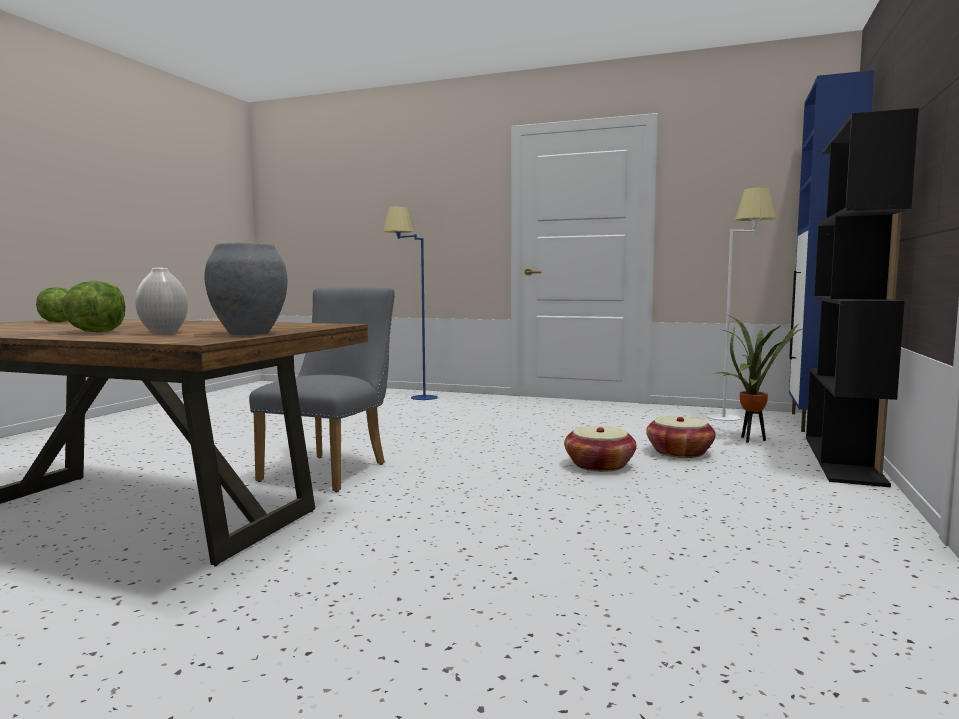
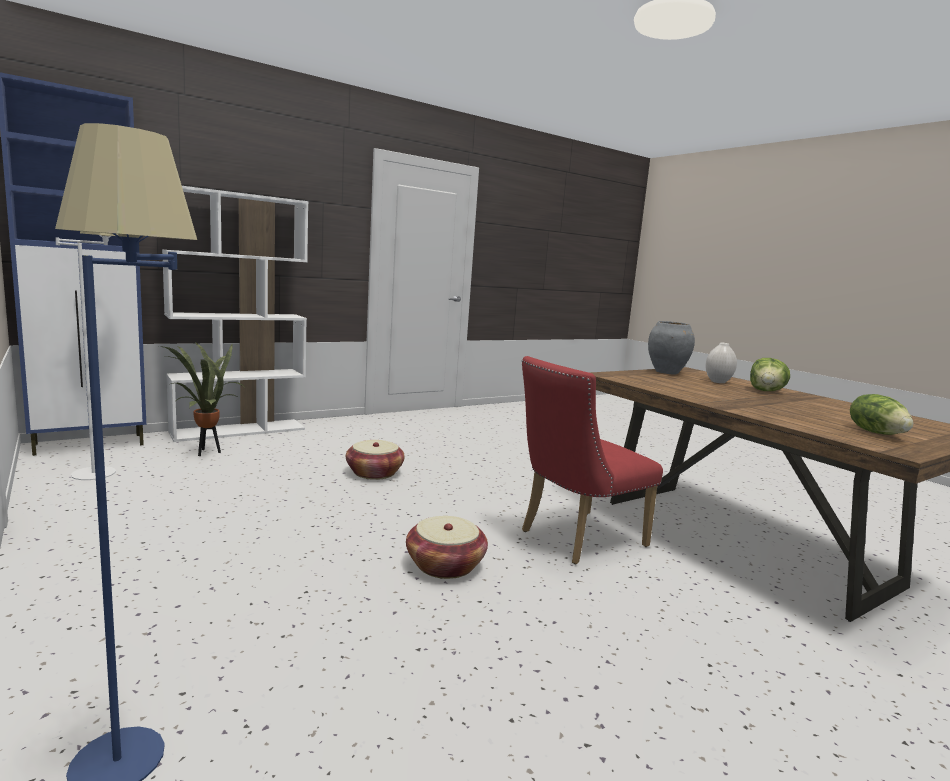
camera: 145 degrees left, 5 degrees up
(332, 470) = (574, 539): grey chair -> red chair
(679, 453) = (293, 462): basket -> basket (445, 565)
(844, 460) = (239, 430): black bookcase -> white bookcase

